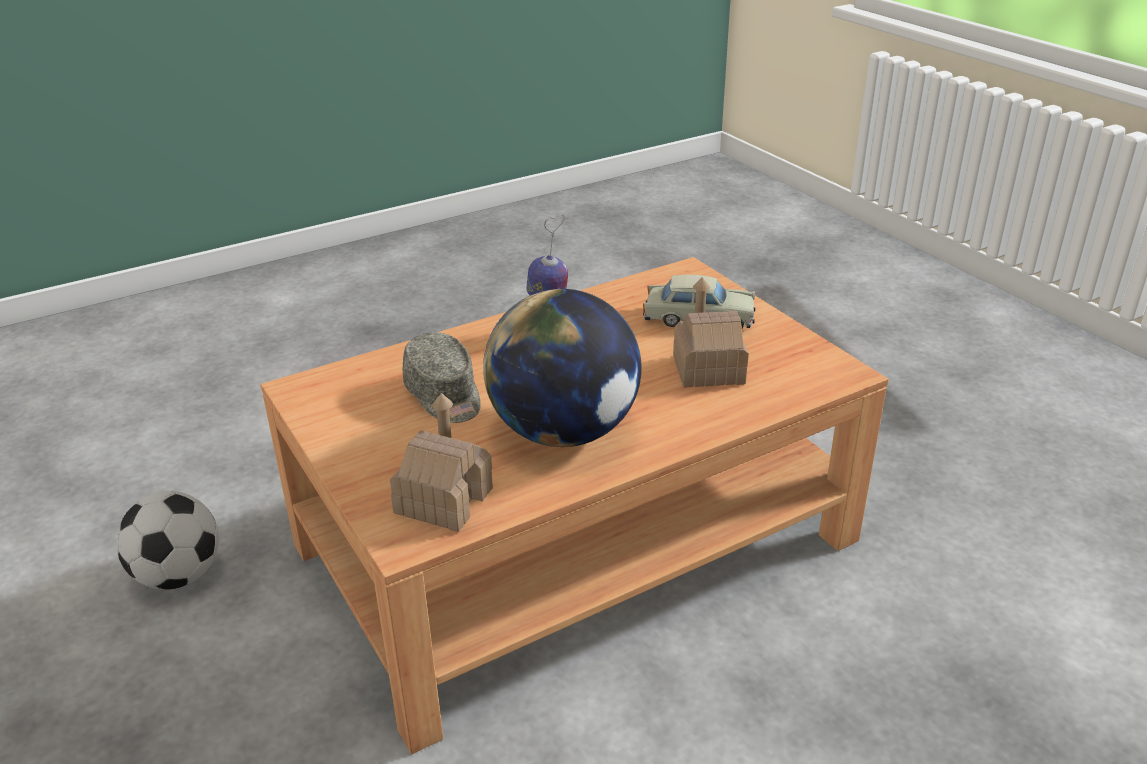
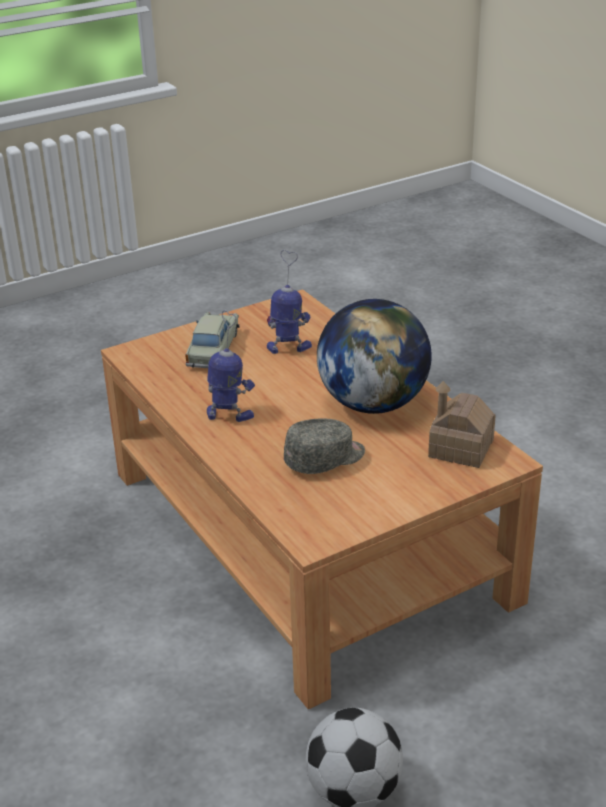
camera: 90 degrees left, 0 degrees up
(708, 369) = (289, 348): toy house -> toy robot

